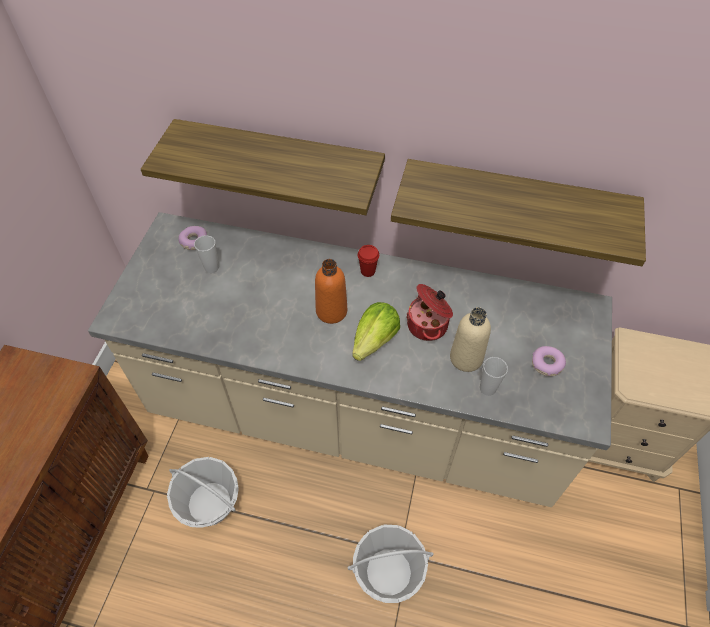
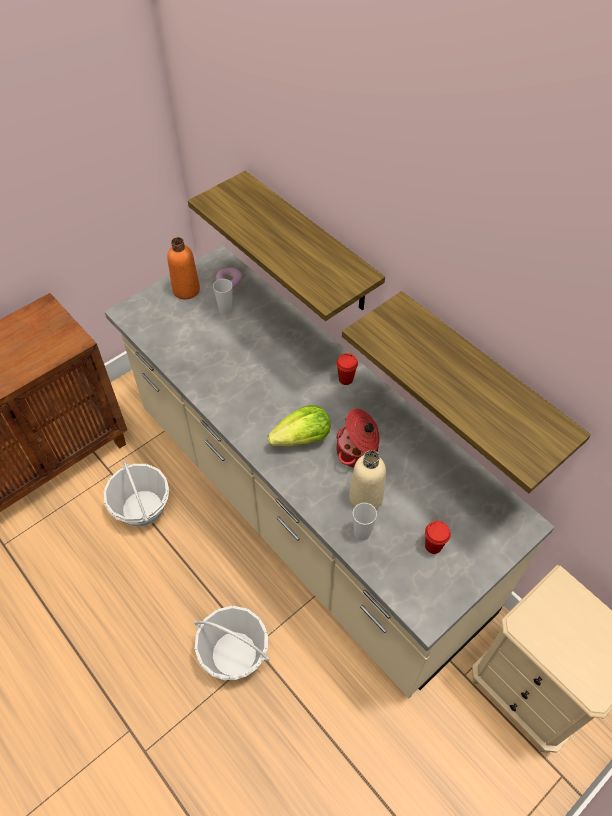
camera: 35 degrees right, 0 degrees up
(331, 311) = (288, 395): orange bottle -> orange bottle (186, 290)
(547, 364) = (433, 546): donut -> red cup

